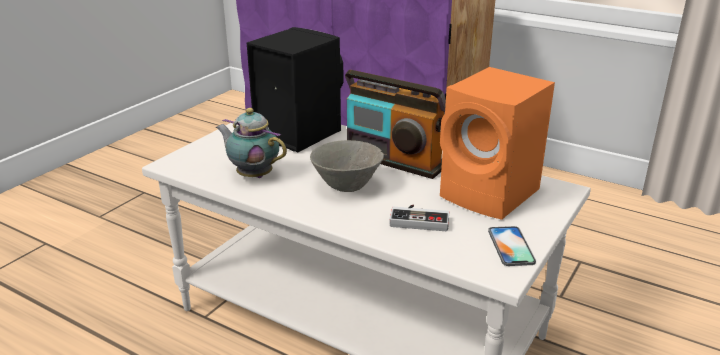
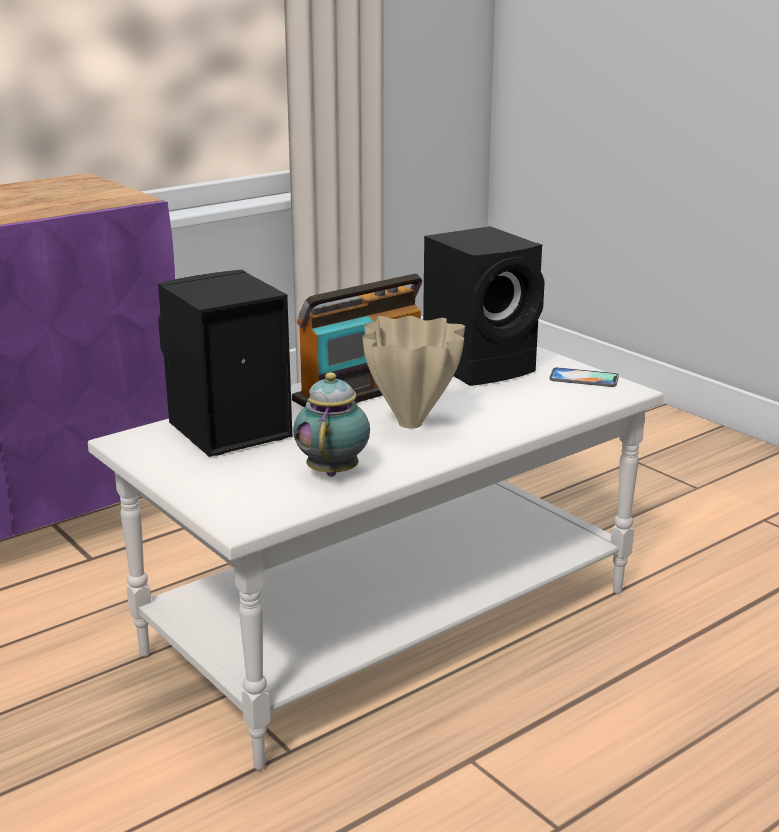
camera: 70 degrees left, 5 degrees down
(253, 175) = (334, 470): teapot -> teapot turned 135 degrees clockwise
(346, 187) = (411, 424): grey bowl -> beige vase
(419, 219) = (511, 403): game controller -> none
(492, 195) = (482, 366): orange speaker -> black speaker

